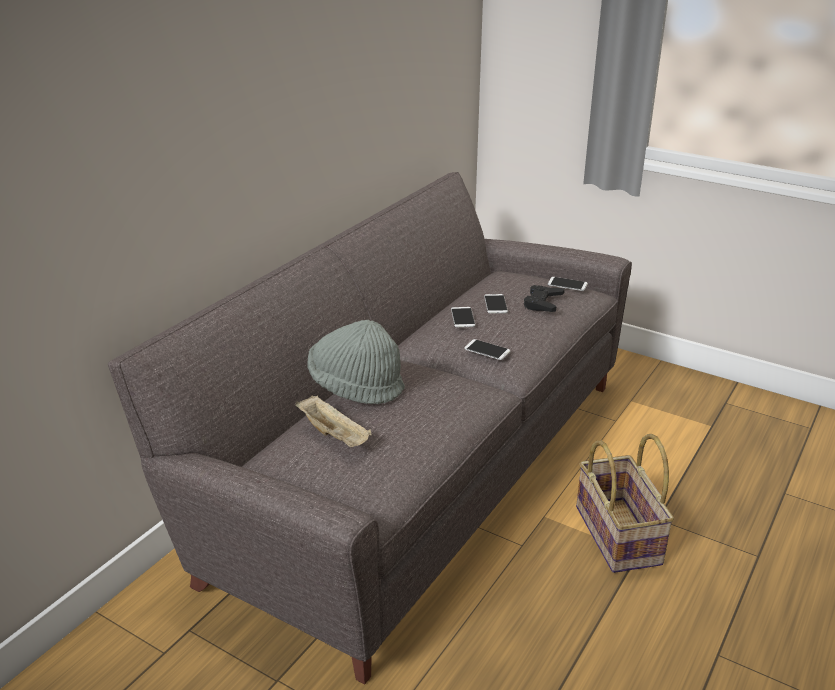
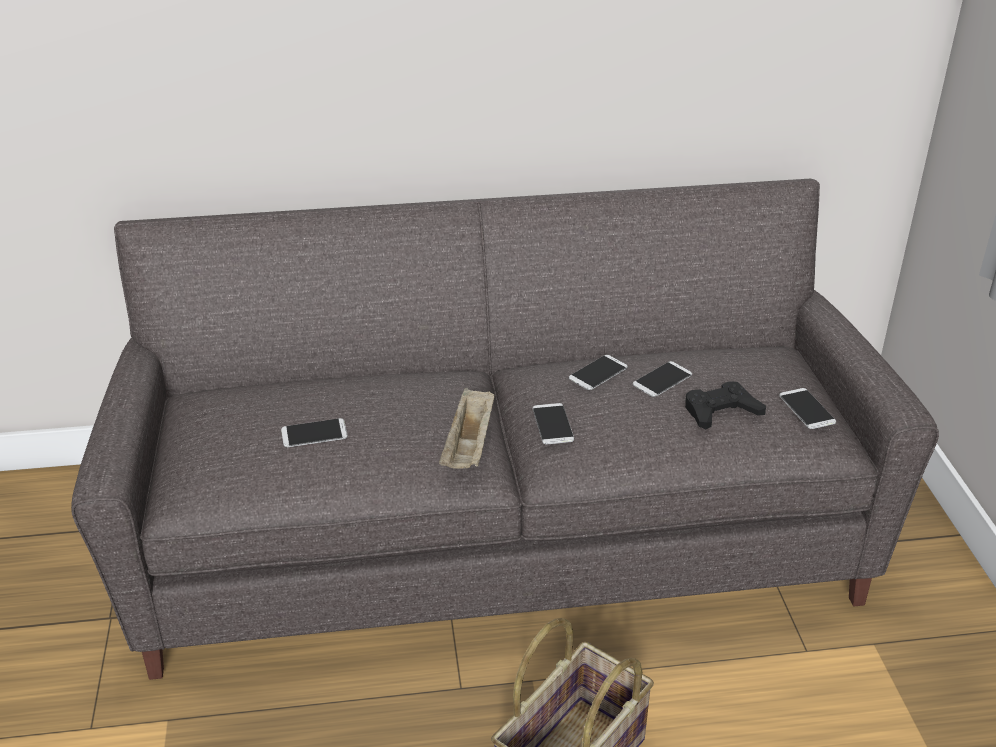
camera: 50 degrees right, 5 degrees up
(334, 435) = (259, 409): beige tray -> beige tray (469, 446)
(356, 386) = (359, 377): grey hat -> none
(392, 424) = (314, 434): none -> phone

